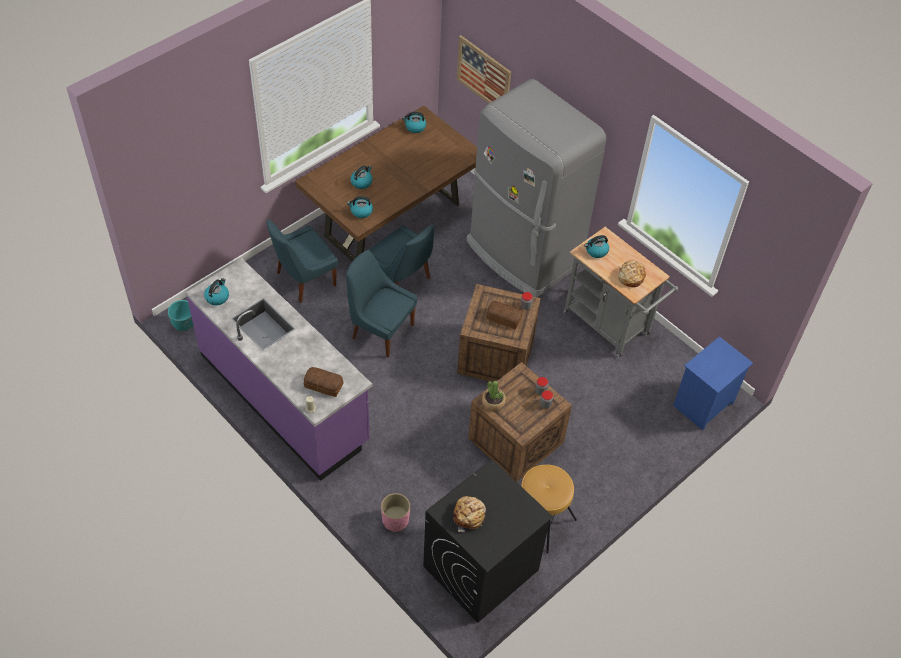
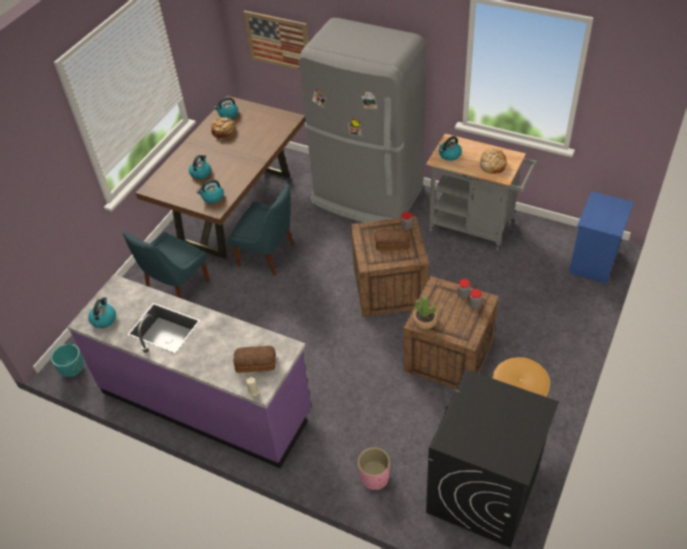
camera: 15 degrees left, 5 degrees down
(380, 330) = (271, 305): blue chair -> none
(469, 516) = (476, 435): bread -> bread (224, 132)

